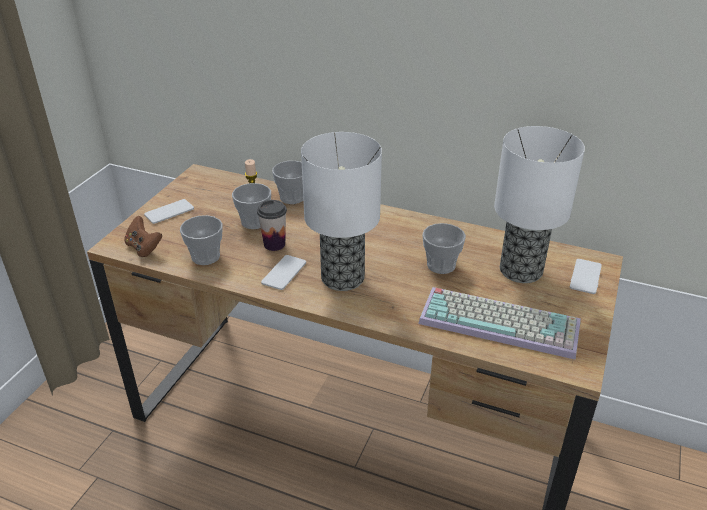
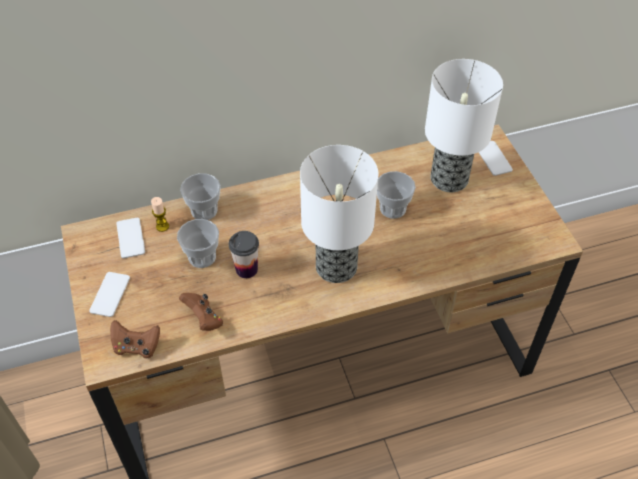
camera: 40 degrees left, 15 degrees up
(205, 257) = (204, 319): cup -> brown game controller
(284, 273) = (287, 292): phone -> phone (130, 238)
(501, 322) = (480, 234): keyboard -> none

